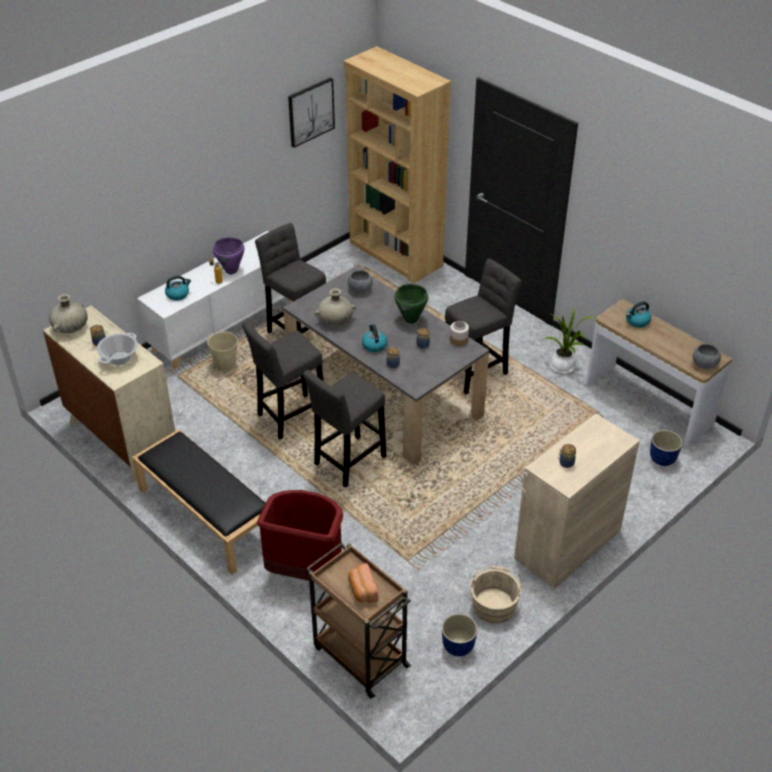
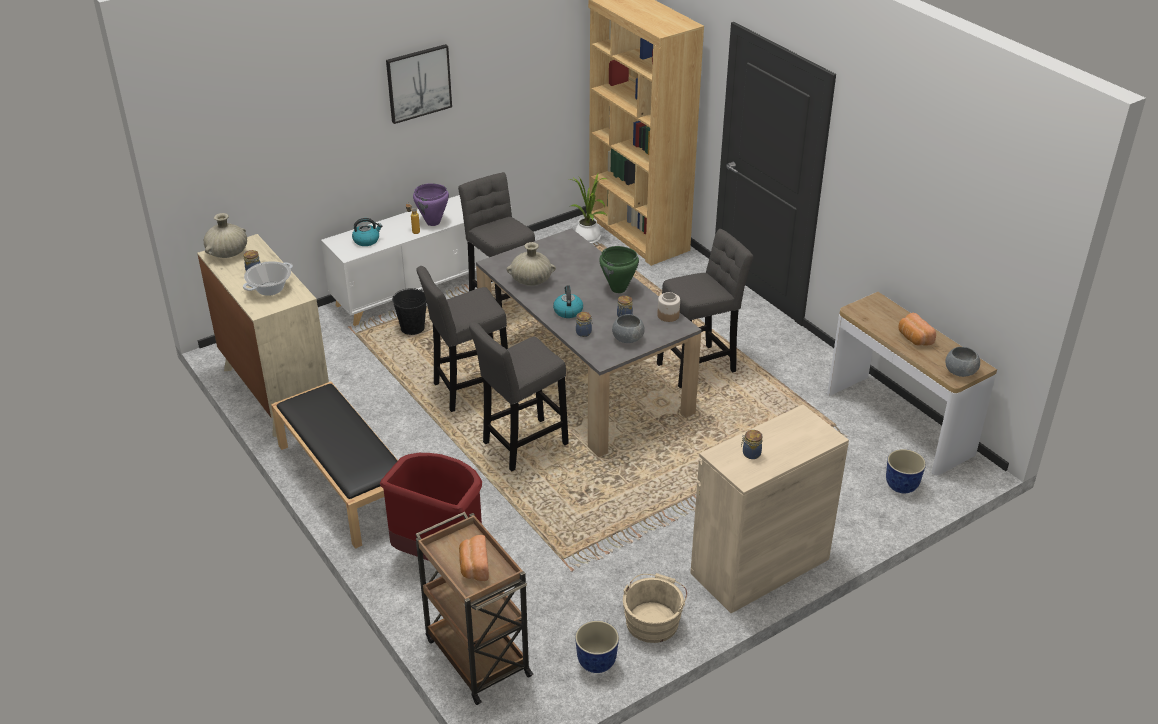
camera: 10 degrees right, 5 degrees down
(225, 365) = (413, 328): beige bucket -> black bucket
(310, 111) = (546, 53): picture -> picture (418, 83)
(360, 289) = (569, 252): grey bowl -> grey bowl (628, 338)
(563, 367) = (805, 372): potted plant -> potted plant (588, 239)
(637, 321) = (889, 317): kettle -> none
(661, 338) = (913, 338): none -> bread

